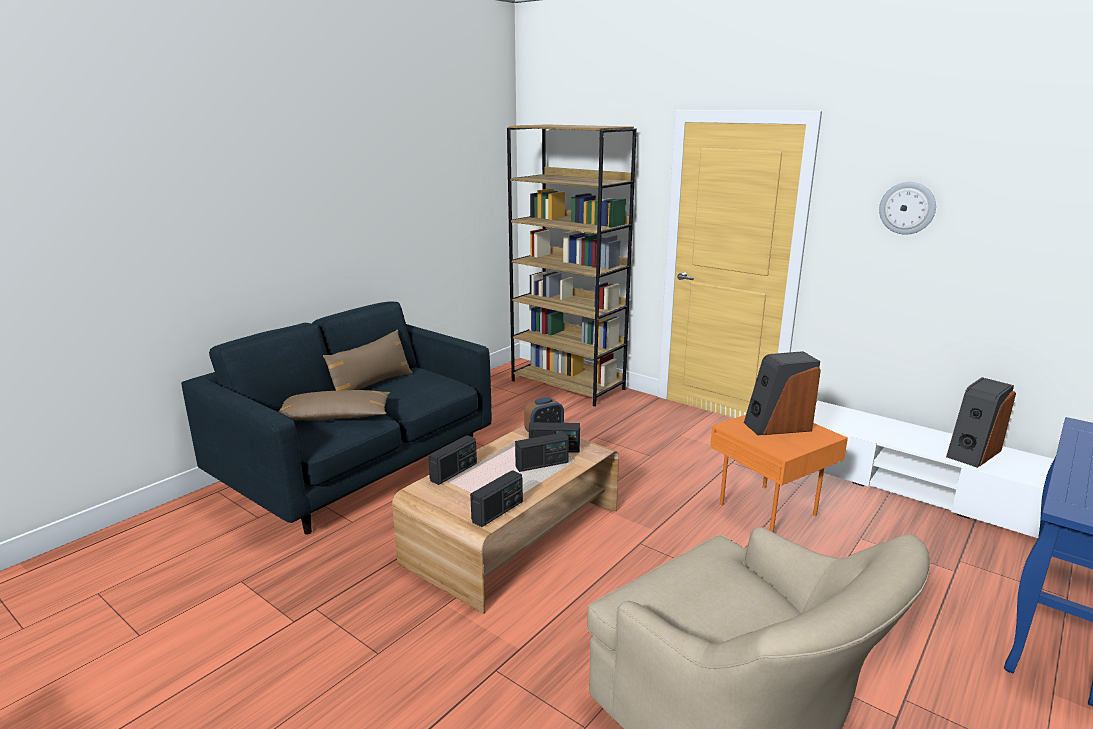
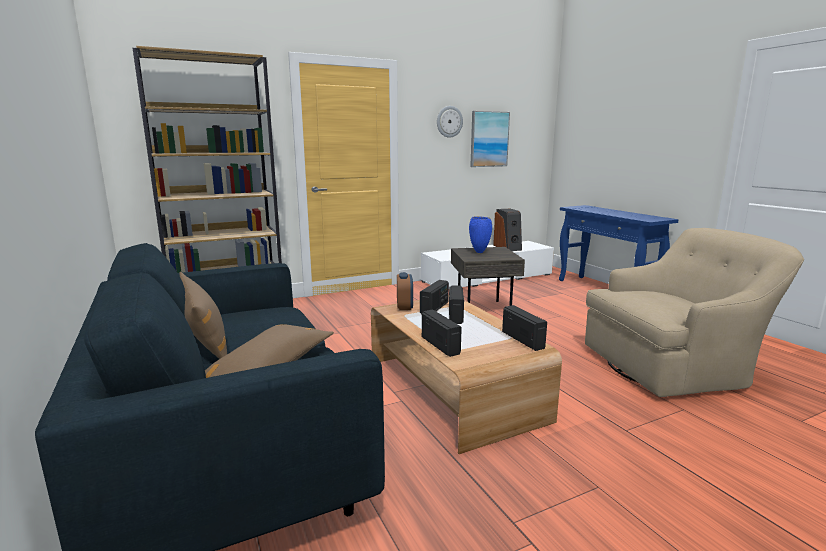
camera: 65 degrees left, 5 degrees down
(770, 510) = (484, 308): orange side table -> grey side table
(777, 426) = (480, 252): speaker -> blue vase
(998, 247) = (489, 139): none -> picture

